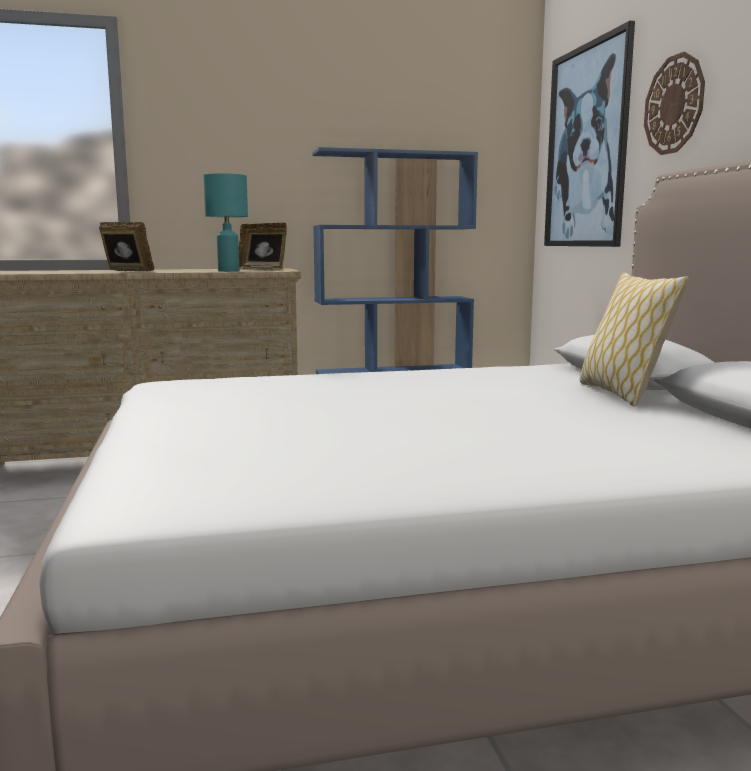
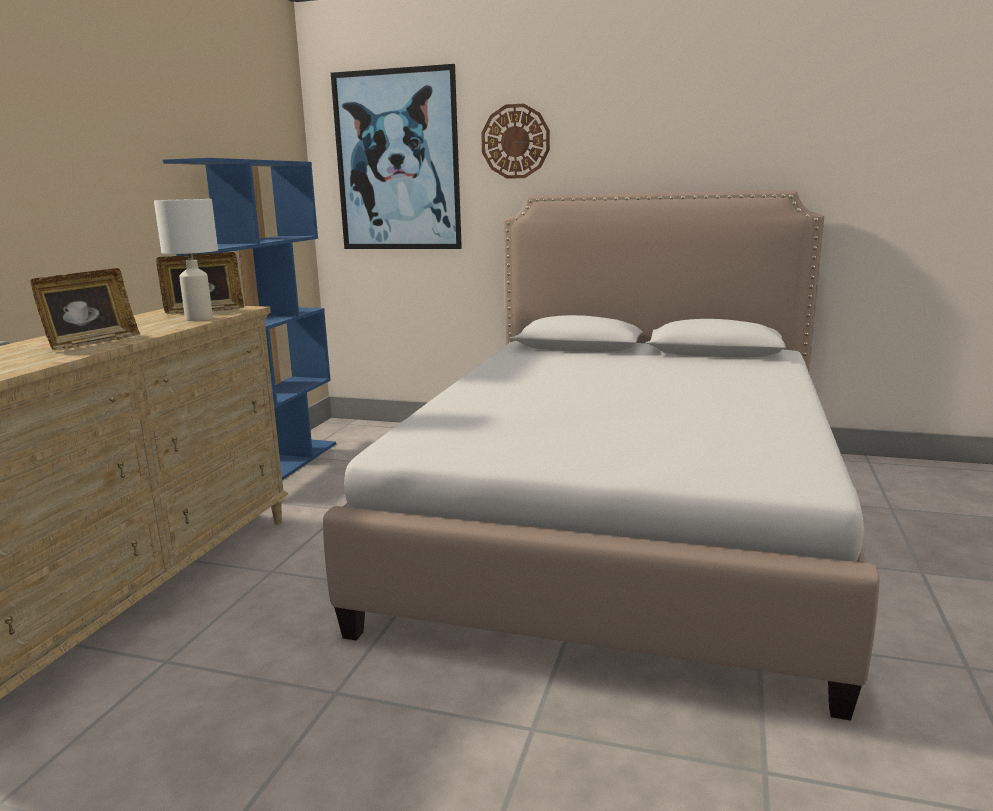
camera: 60 degrees left, 5 degrees up
(126, 271) = (92, 343): picture frame -> picture frame turned 150 degrees clockwise
(228, 271) = (198, 319): turquoise table lamp -> white table lamp
(622, 394) = (621, 356): pillow -> none

